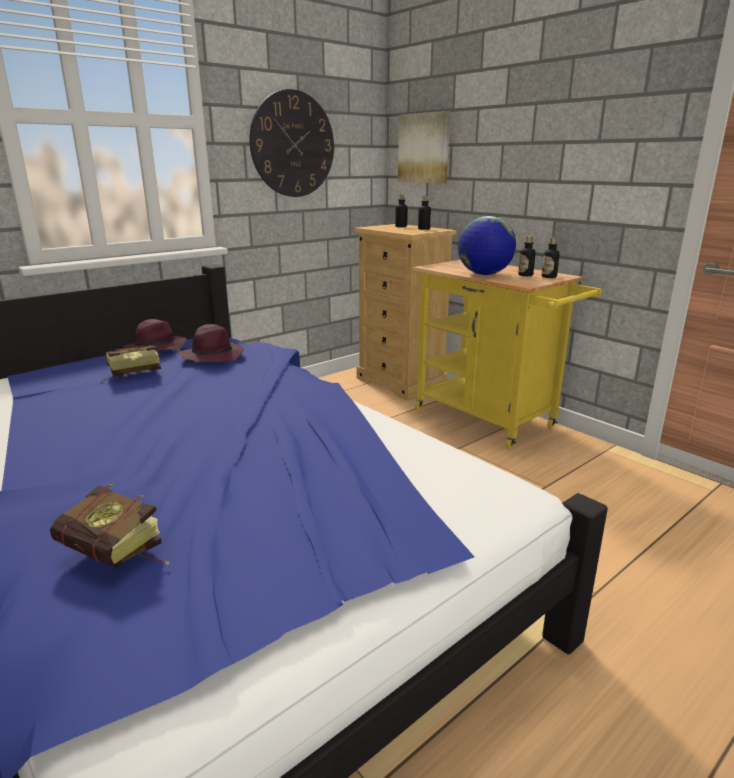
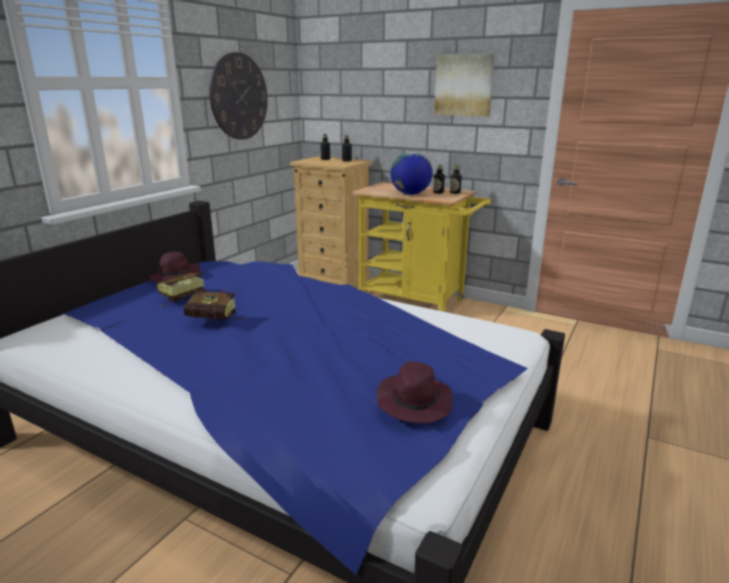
camera: 20 degrees left, 0 degrees up
(118, 556) = (329, 408): book -> book (217, 320)
(213, 355) = (232, 276): purple hat -> purple hat (413, 402)
(424, 148) = (337, 97): picture -> picture (464, 85)

